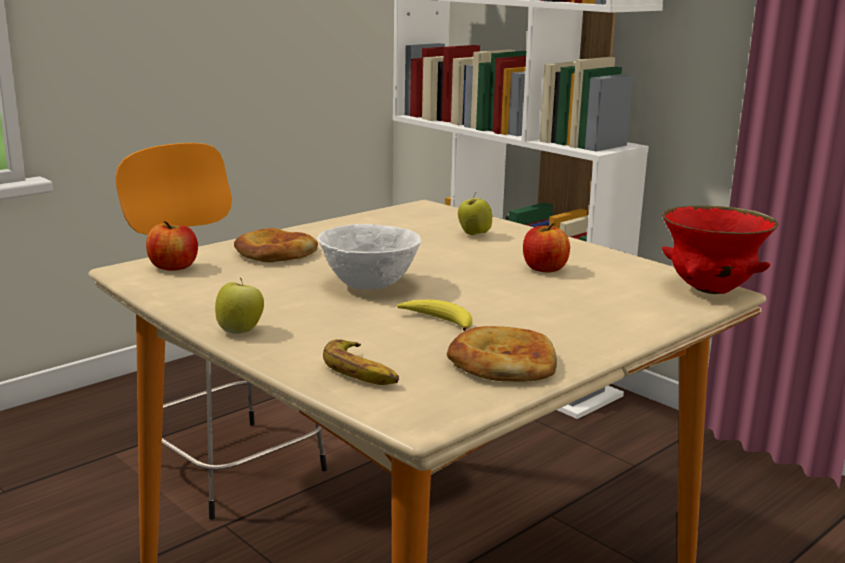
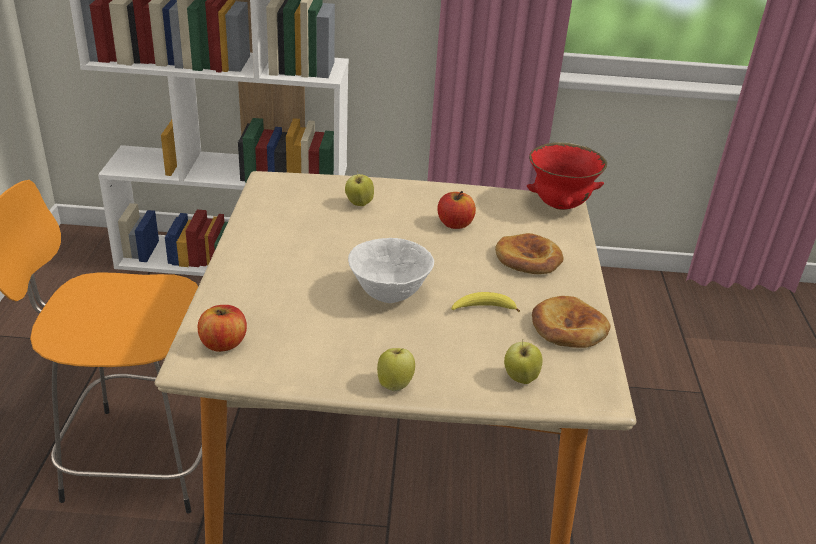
camera: 45 degrees left, 15 degrees up
(275, 252) = (265, 288): bread -> bread (528, 259)
(362, 372) = (520, 378): banana -> apple

